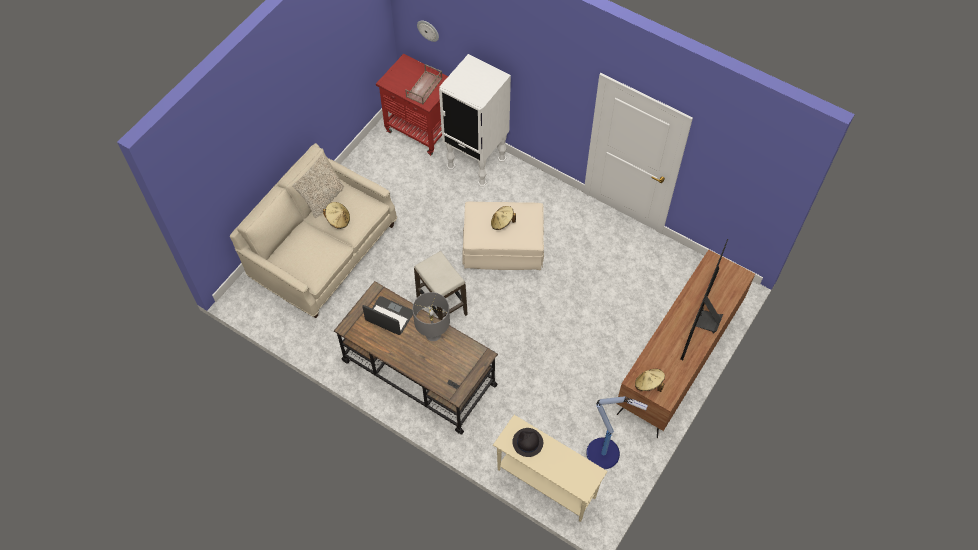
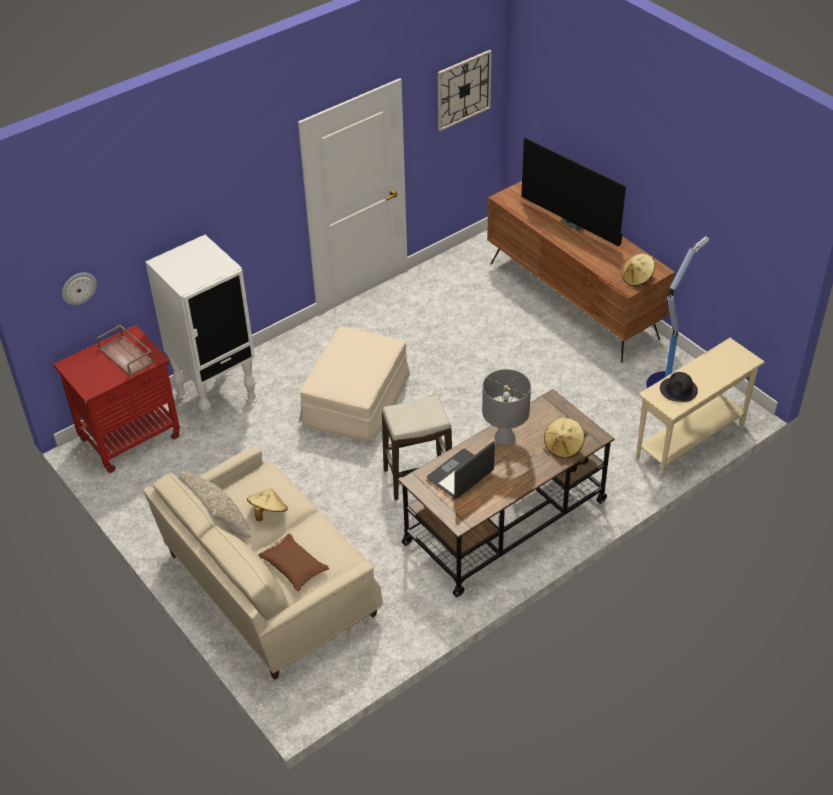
camera: 70 degrees left, 15 degrees down
(300, 249) = (294, 565): none -> brown pillow
(502, 222) = (352, 363): beige hat -> beige hat (563, 446)
(747, 172) = (463, 90): none -> wall clock

